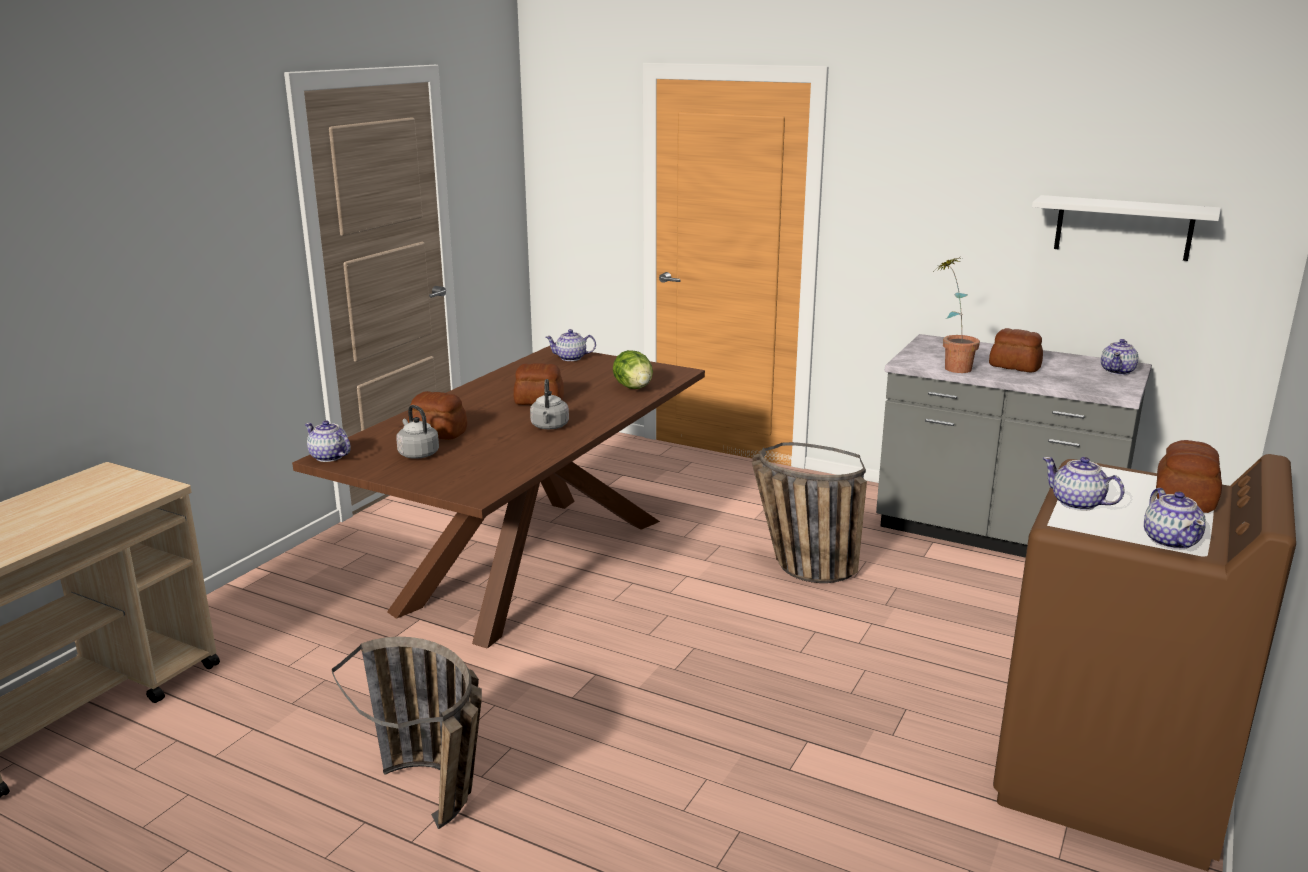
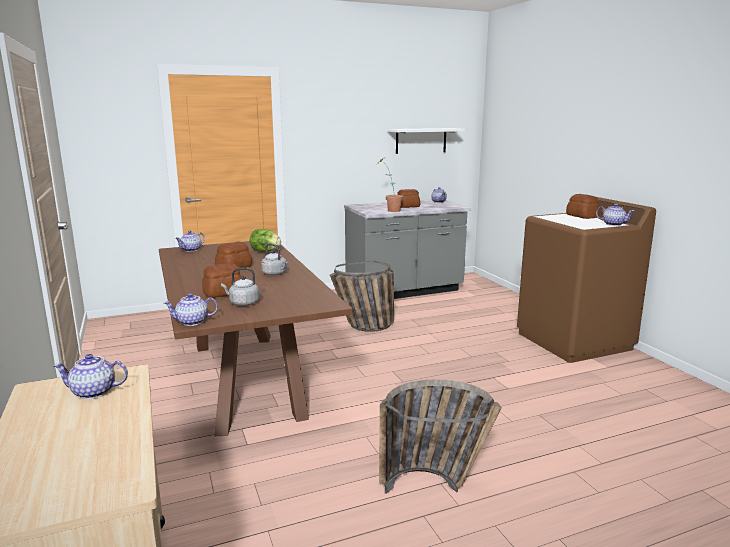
camera: 50 degrees left, 5 degrees down
(1078, 504) = (570, 223): teapot -> teapot (94, 392)

